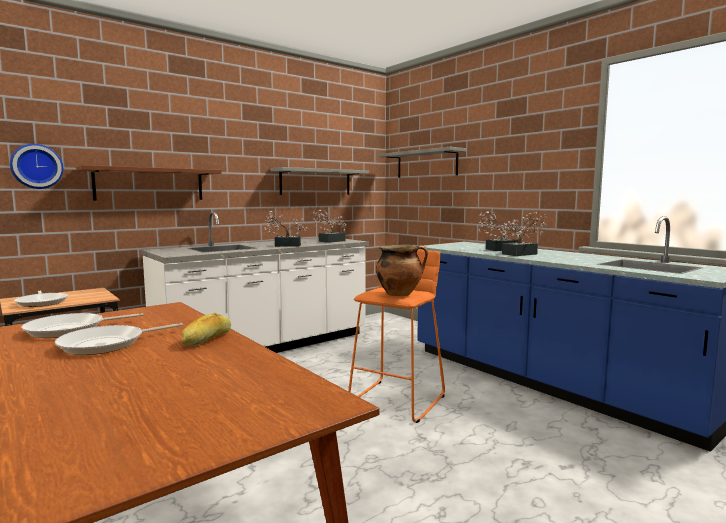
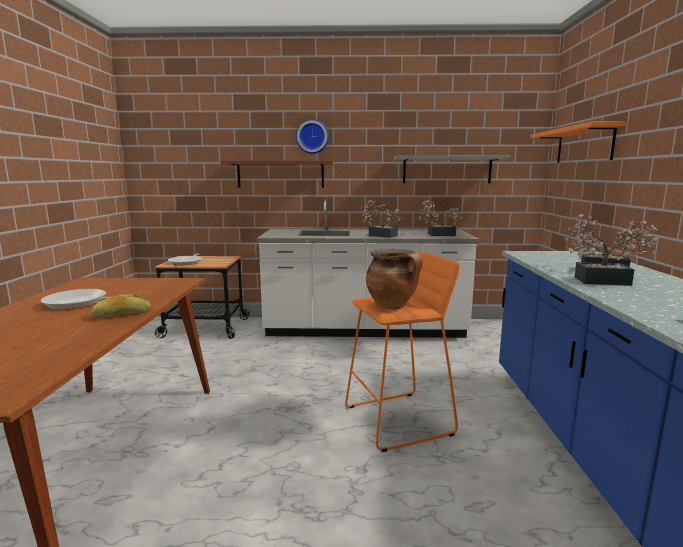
camera: 40 degrees right, 5 degrees up
(36, 166) = (202, 162): wall clock -> wall clock (312, 136)
(70, 330) = (99, 287): frying pan -> none
(426, 164) = (584, 145): grey shelf -> orange shelf

